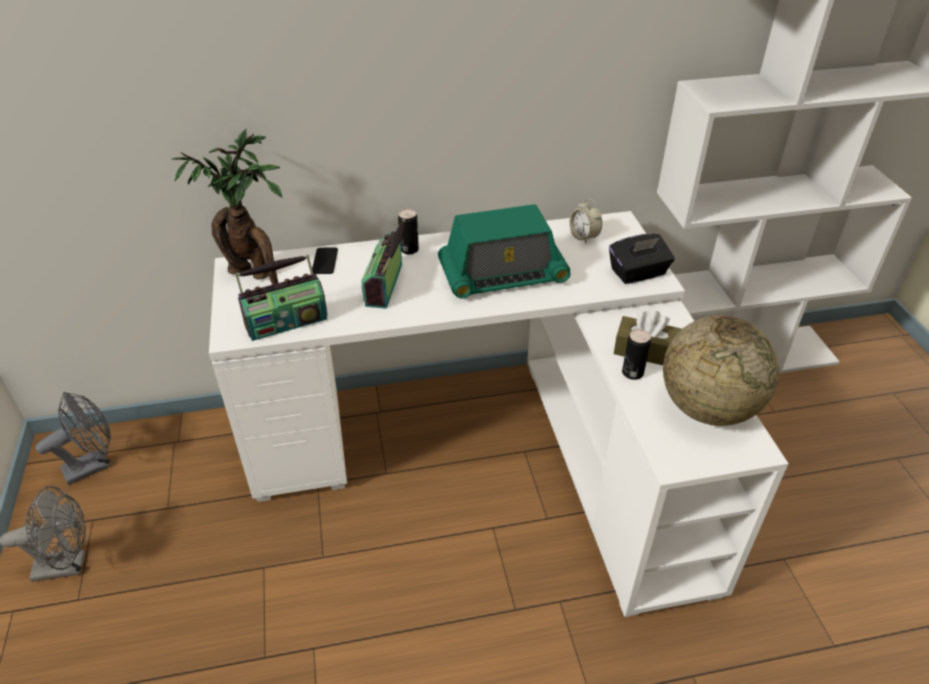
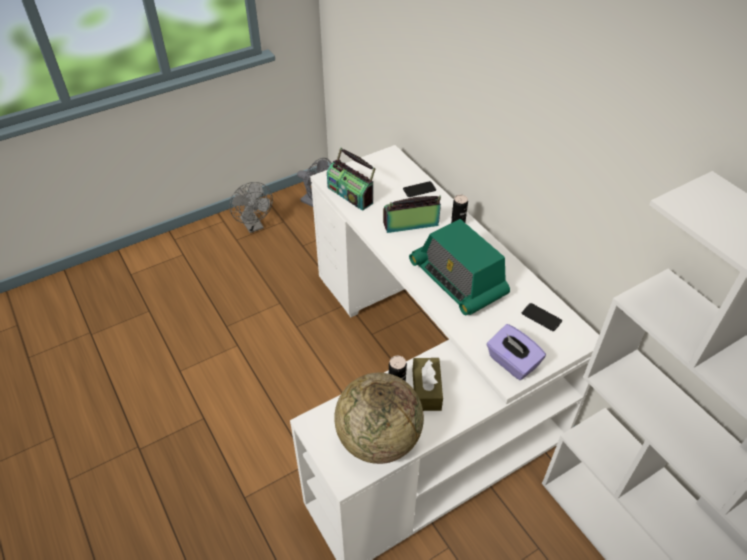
camera: 70 degrees right, 5 degrees up
(254, 275) = (387, 166): potted plant -> none
(583, 237) = (541, 317): alarm clock -> phone
(638, 273) = (512, 362): black tissue box -> purple tissue box

